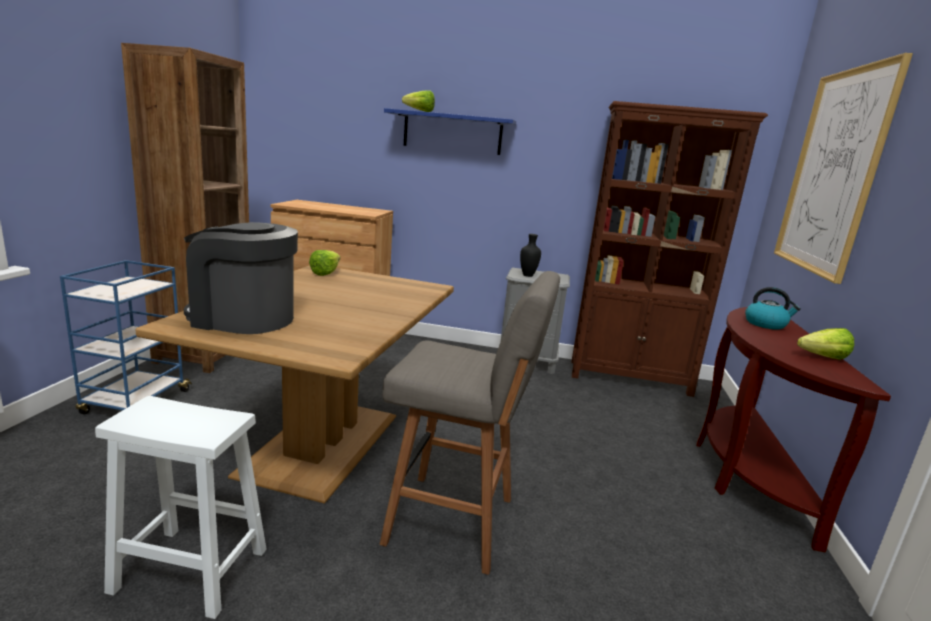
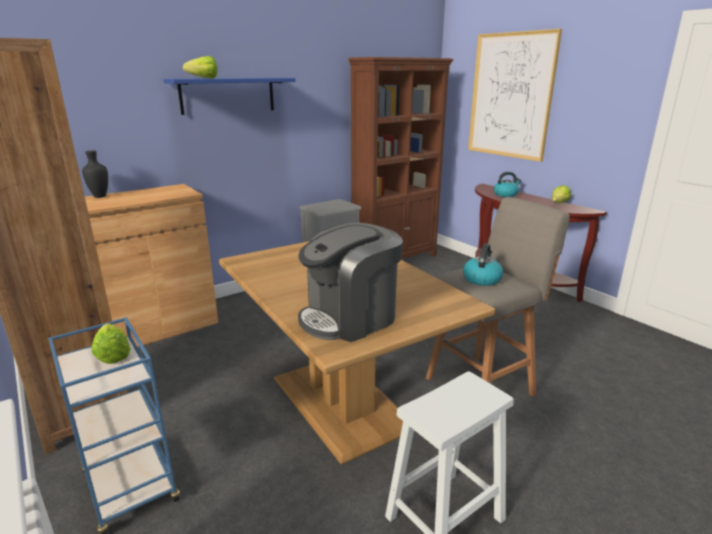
camera: 45 degrees left, 5 degrees up
(328, 272) = (259, 259): lettuce -> lettuce (114, 352)
(443, 358) = (482, 279): none -> kettle
(528, 275) = (327, 208): black vase -> black vase (100, 196)

